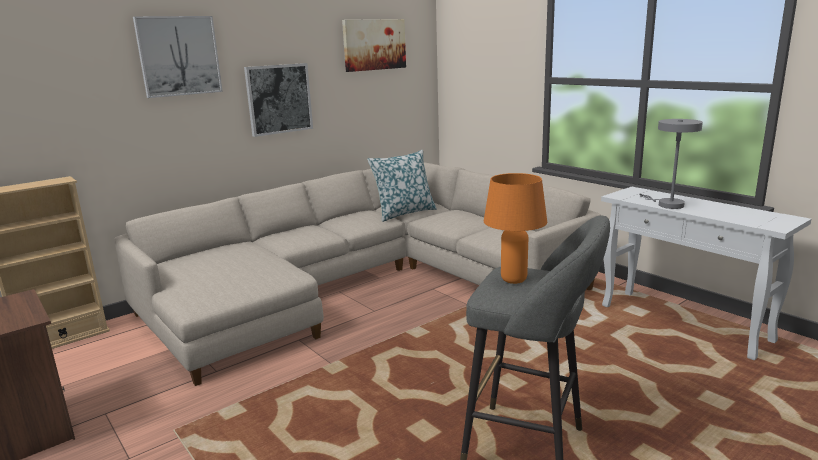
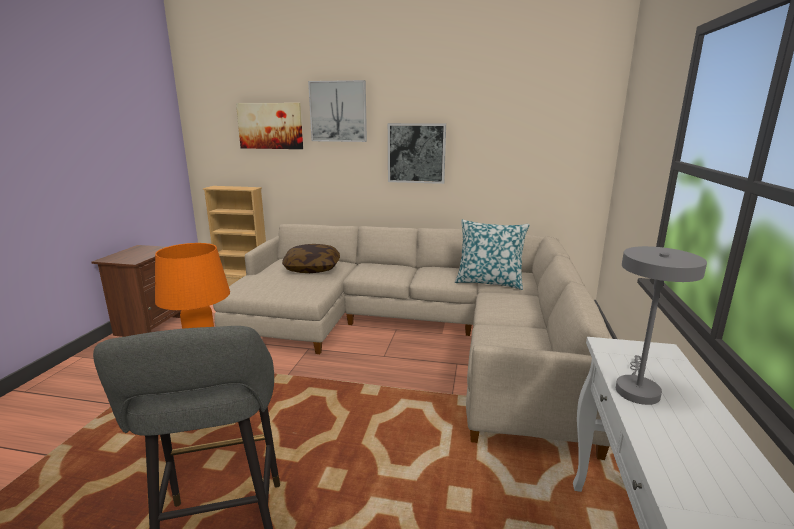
camera: 50 degrees right, 0 degrees up
(231, 256) = (312, 268): none -> pillow
(374, 44) = (529, 109): picture -> picture (270, 126)

